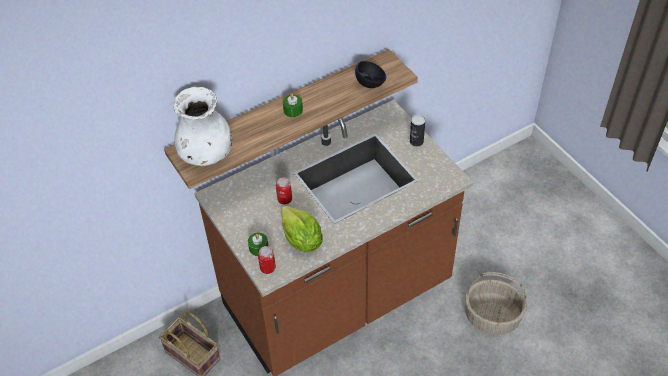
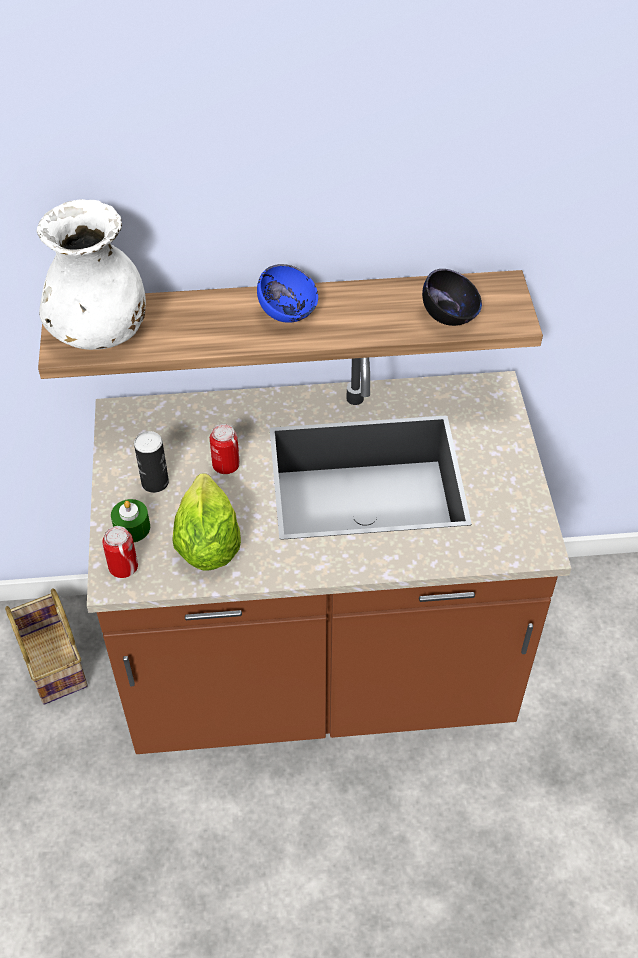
camera: 25 degrees right, 0 degrees up
(293, 110) = (288, 313): green candle -> blue bowl
(416, 141) = (510, 456): can -> can (155, 482)
(492, 316) = (559, 824): basket -> none

